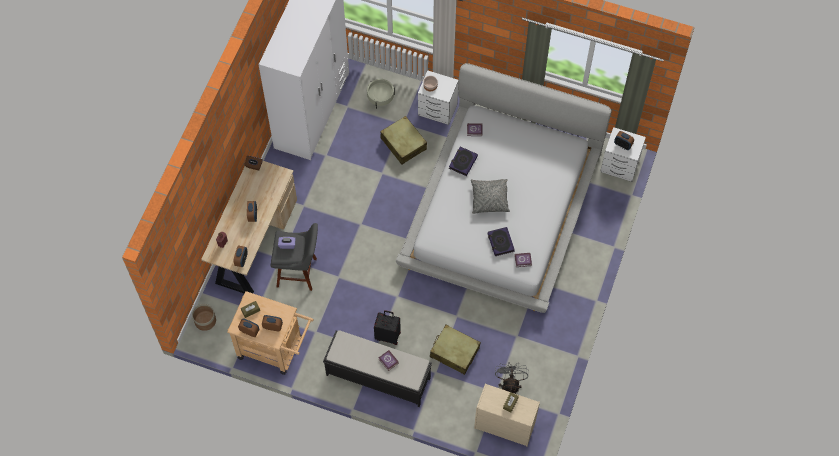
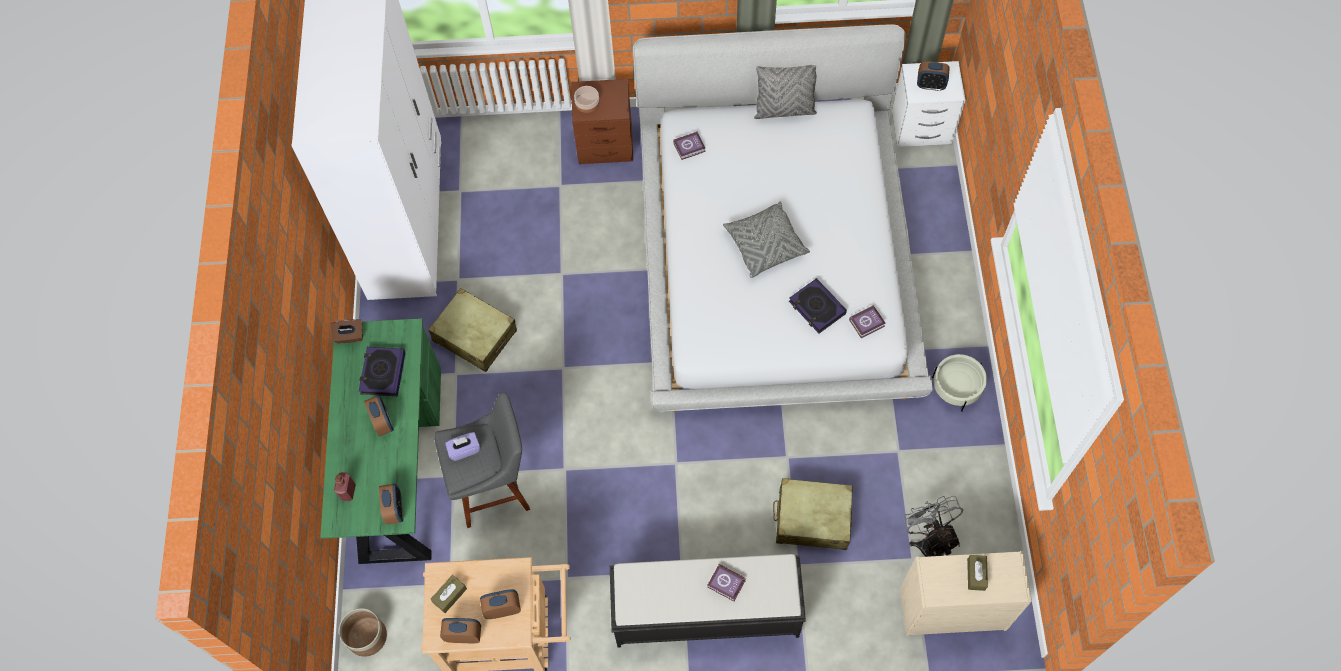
camera: 20 degrees left, 0 degrees up
(254, 242) = (398, 467): beige desk -> green desk
(380, 97) = (507, 157): beige planter -> beige planter (957, 387)
(388, 335) = (691, 534): black suitcase -> none
(403, 144) = (575, 215): beige suitcase -> beige suitcase (475, 336)
(438, 110) = (606, 145): white nightstand -> brown nightstand
(463, 162) = (694, 203): book -> book (382, 373)
(536, 128) = (784, 110): none -> grey pillow

